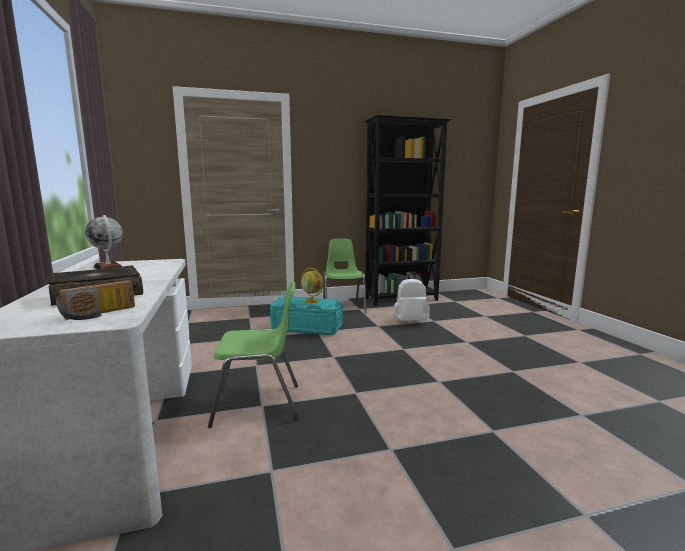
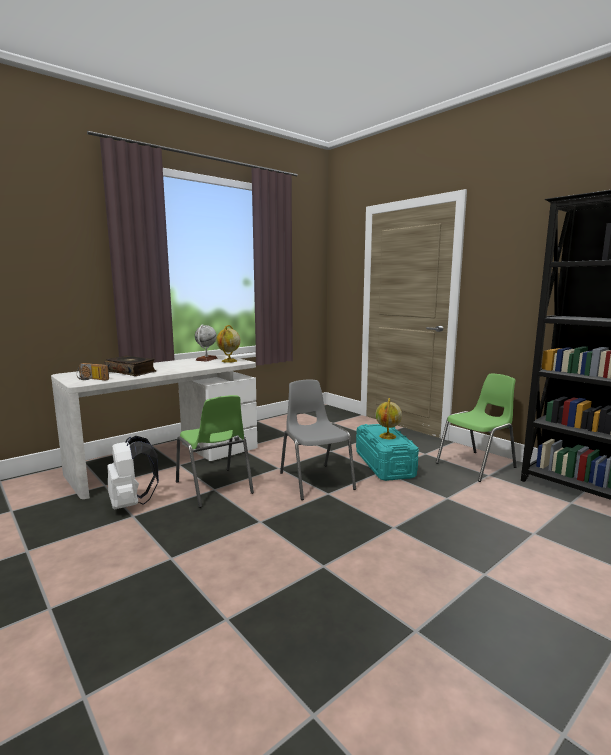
camera: 65 degrees right, 0 degrees up
(150, 263) = (229, 361): none -> globe
(304, 356) = (315, 480): none -> grey chair
(410, 321) = (499, 515): white backpack -> white backpack (131, 503)

